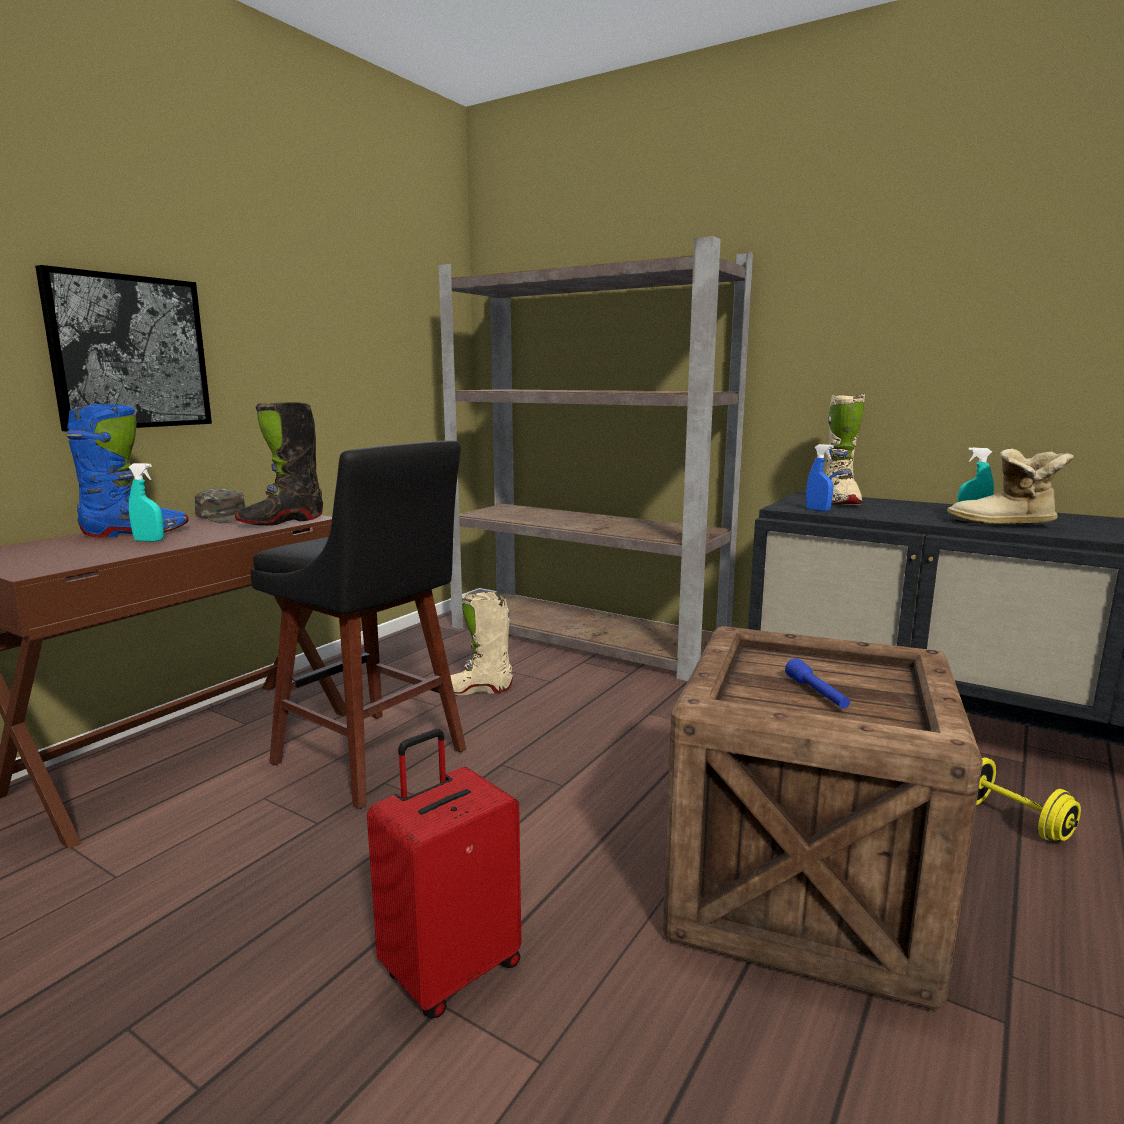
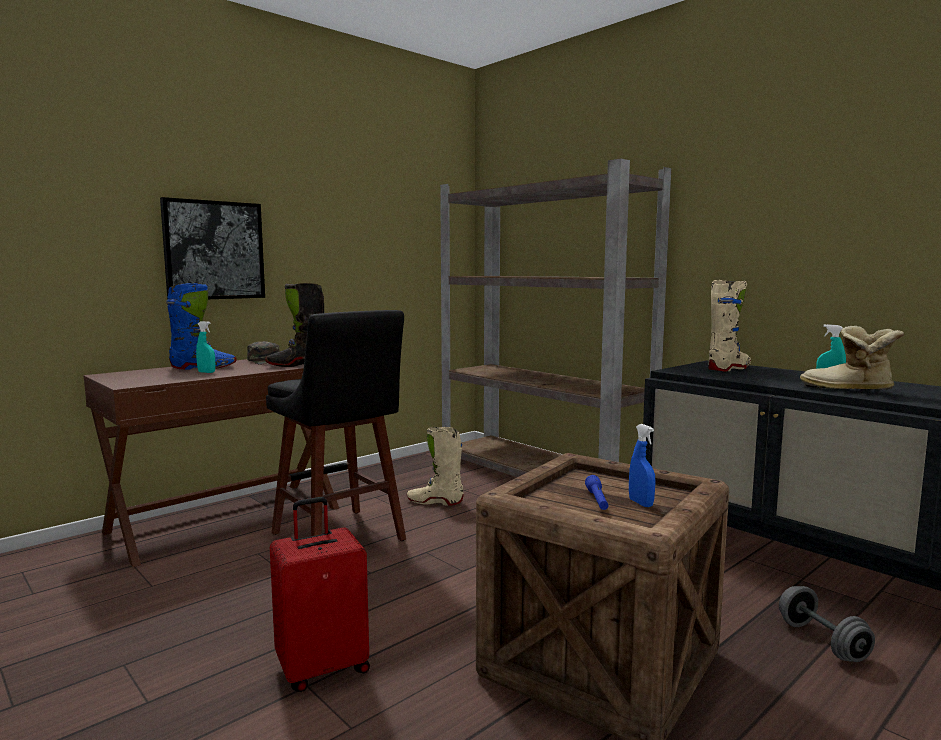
camera: 15 degrees right, 5 degrees down
(817, 510) = (698, 373): blue spray bottle -> blue spray bottle (641, 503)
(840, 502) = (729, 368): beige boot -> beige boot turned 150 degrees counterclockwise
(1012, 819) = (822, 642): yellow dumbbell -> grey dumbbell

